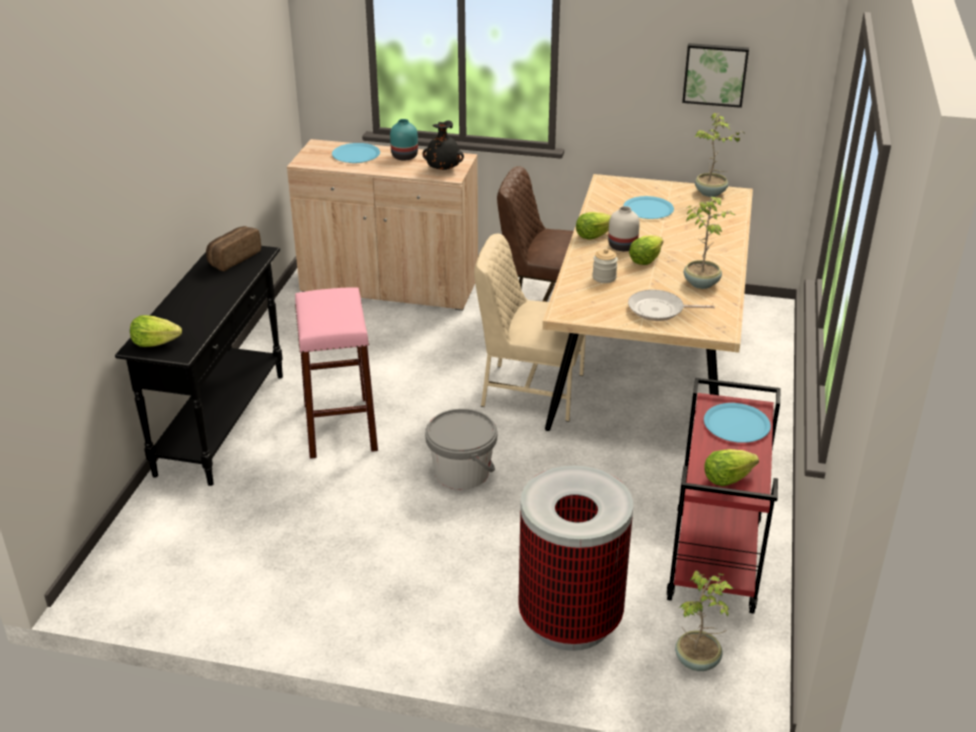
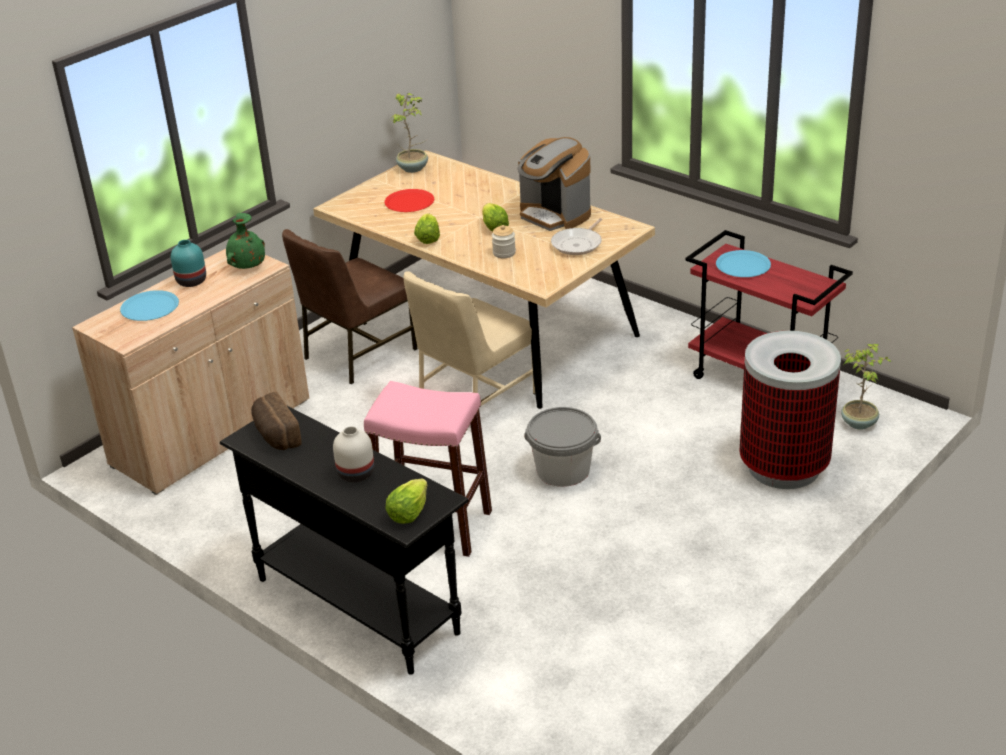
camera: 60 degrees left, 0 degrees up
(443, 169) = (247, 267): black vase -> green vase
(621, 246) = (460, 231): white vase -> white vase (355, 474)
(648, 209) = (409, 202): blue plate -> red plate
(701, 283) = (554, 215): potted plant -> coffee machine
(715, 74) = (379, 61): picture -> none
(726, 478) = (804, 289): lettuce -> none

